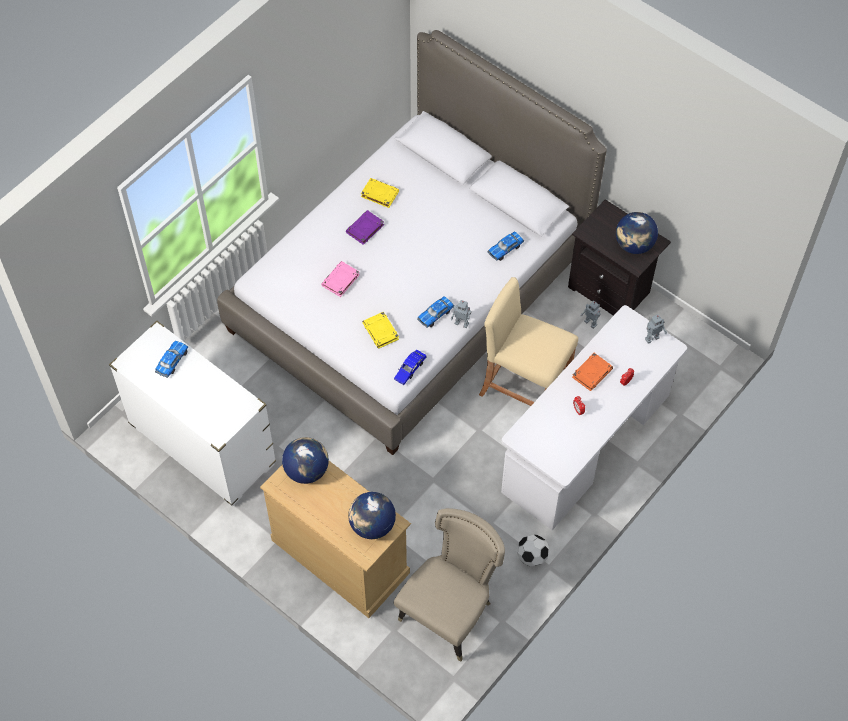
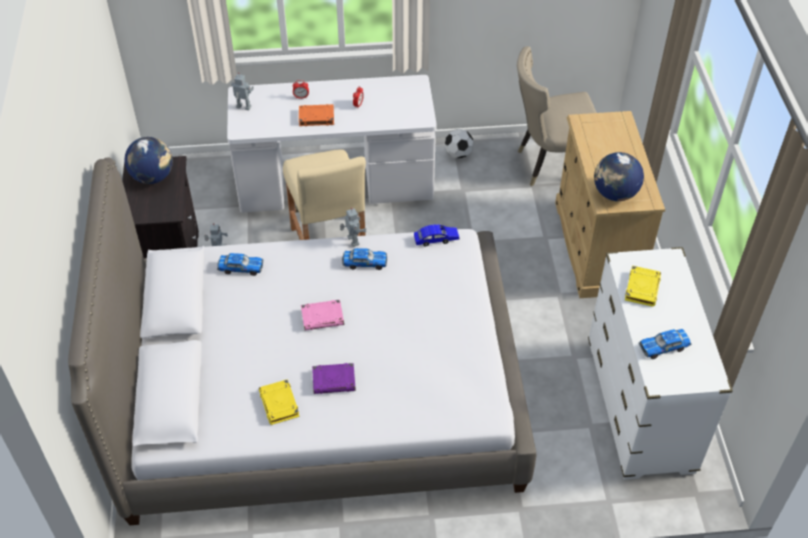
camera: 135 degrees left, 10 degrees down
(340, 281) = (412, 349): pink book -> pink book (323, 317)
(372, 525) = (598, 130): globe -> none
(381, 332) = (426, 283): yellow book -> yellow book (642, 288)

